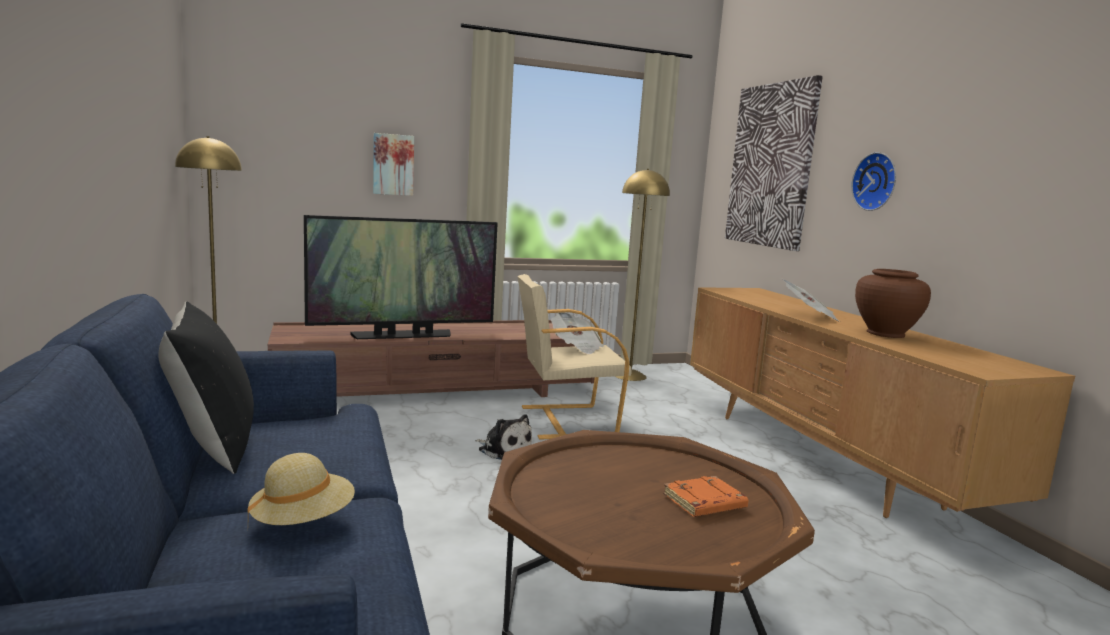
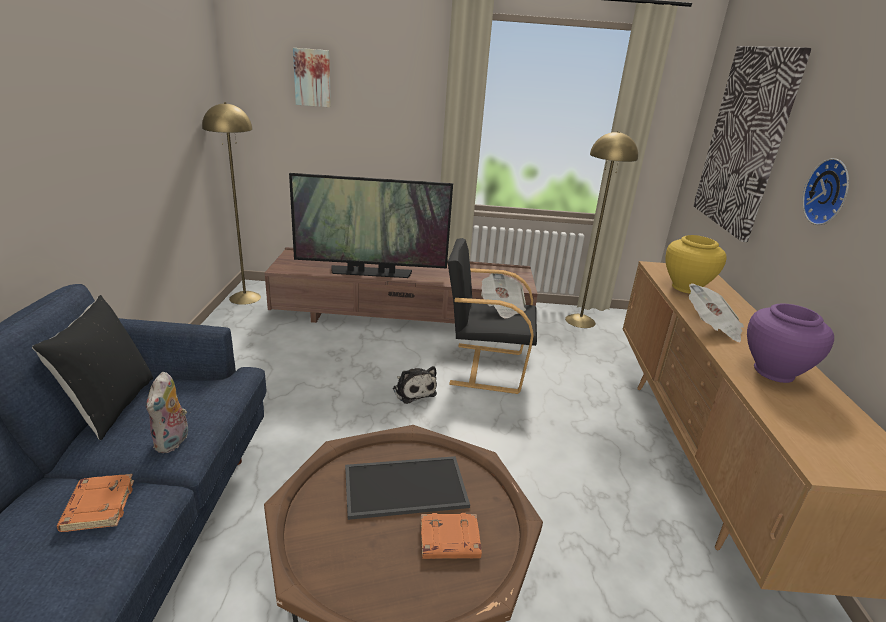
camera: 20 degrees right, 15 degrees up
(302, 521) = (98, 506): beige hat -> orange book
(337, 463) = (173, 442): none -> plush toy
(393, 164) = (381, 119): picture -> picture (312, 77)
(565, 421) = (485, 367): beige armchair -> black armchair
(621, 476) = (404, 488): none -> tray
(758, 298) = (686, 288): none -> yellow vase
(885, 334) = (774, 372): brown vase -> purple vase

